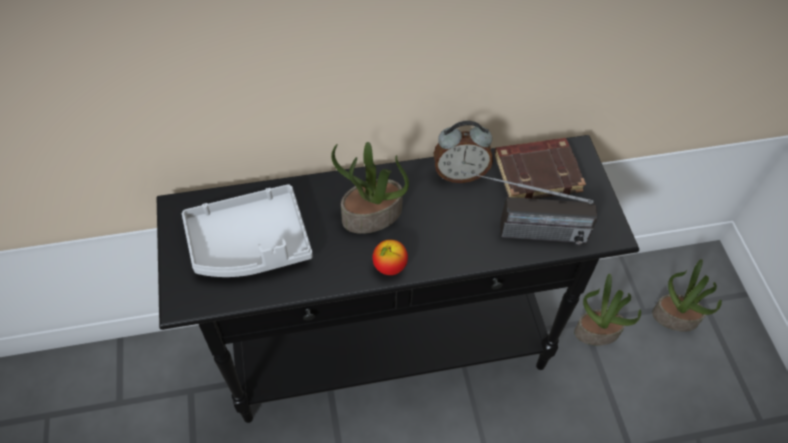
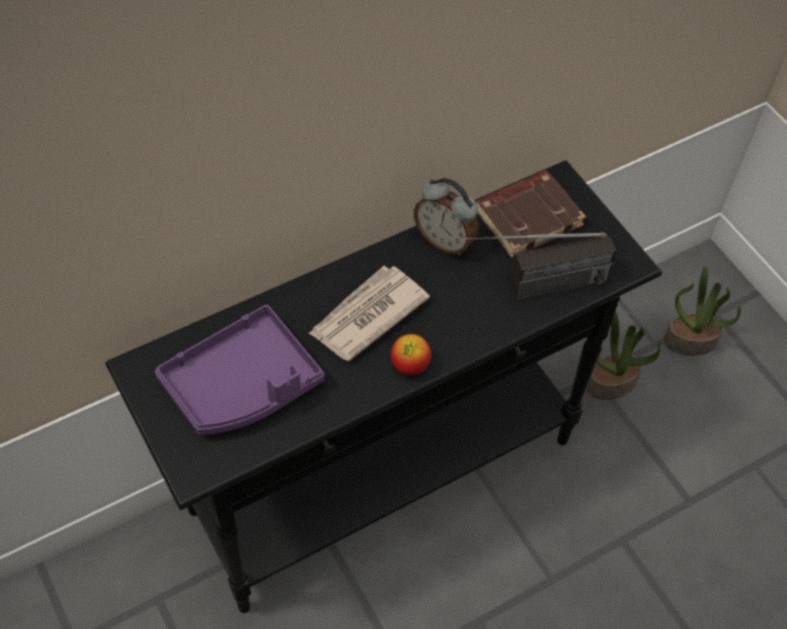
camera: 20 degrees left, 0 degrees up
(250, 244) = (243, 385): grey tray -> purple tray
(371, 216) = (367, 315): potted plant -> newspaper
(460, 174) = (445, 241): alarm clock -> alarm clock turned 60 degrees clockwise

